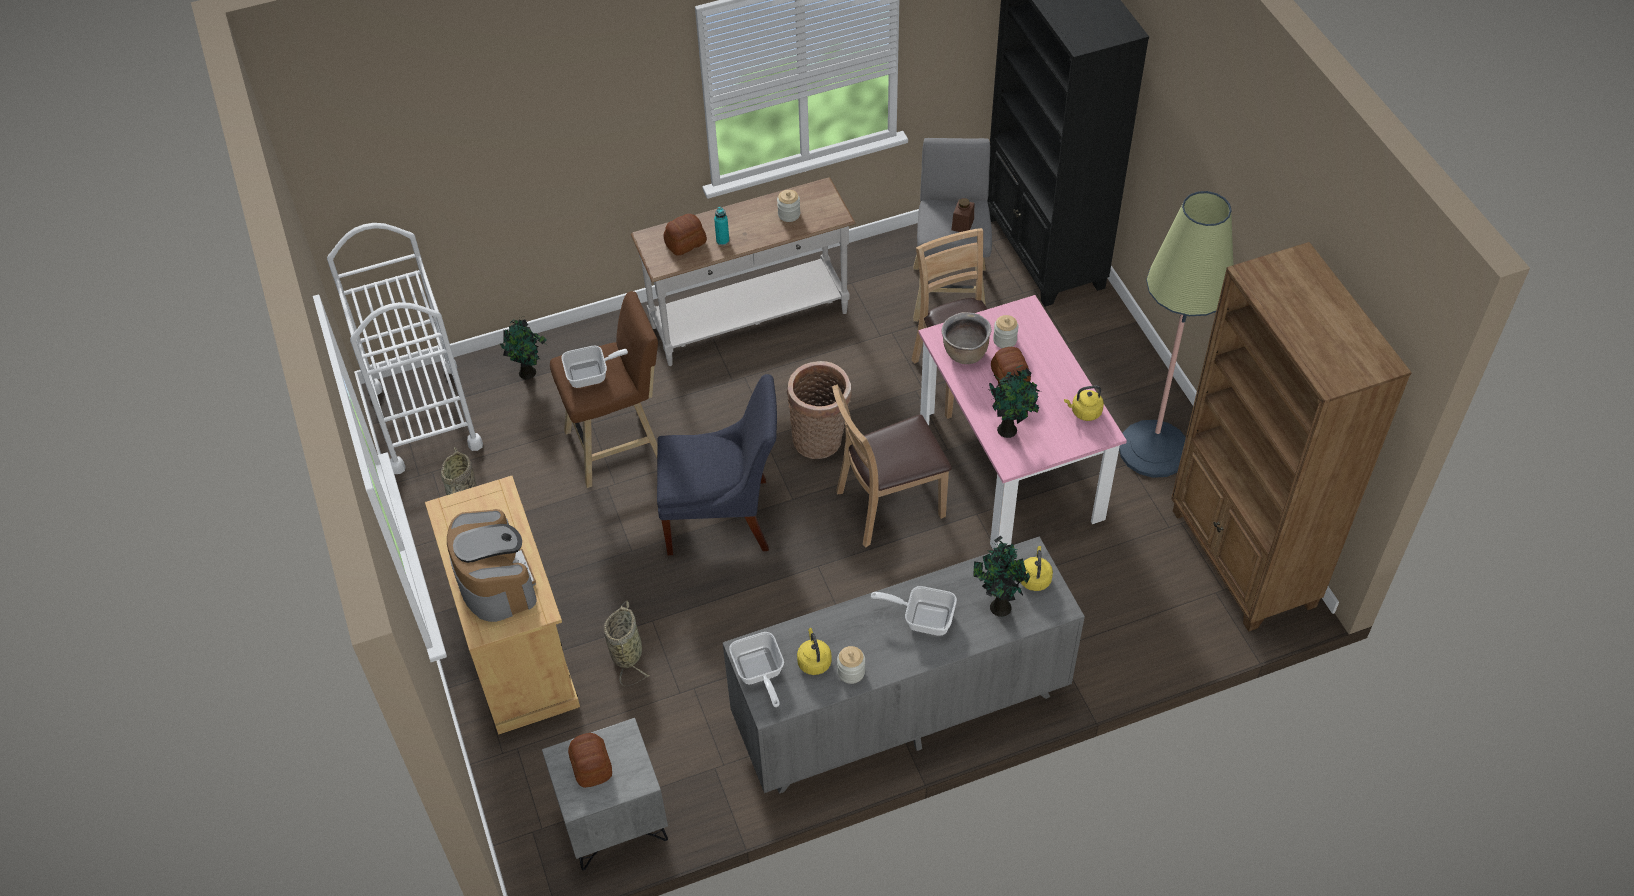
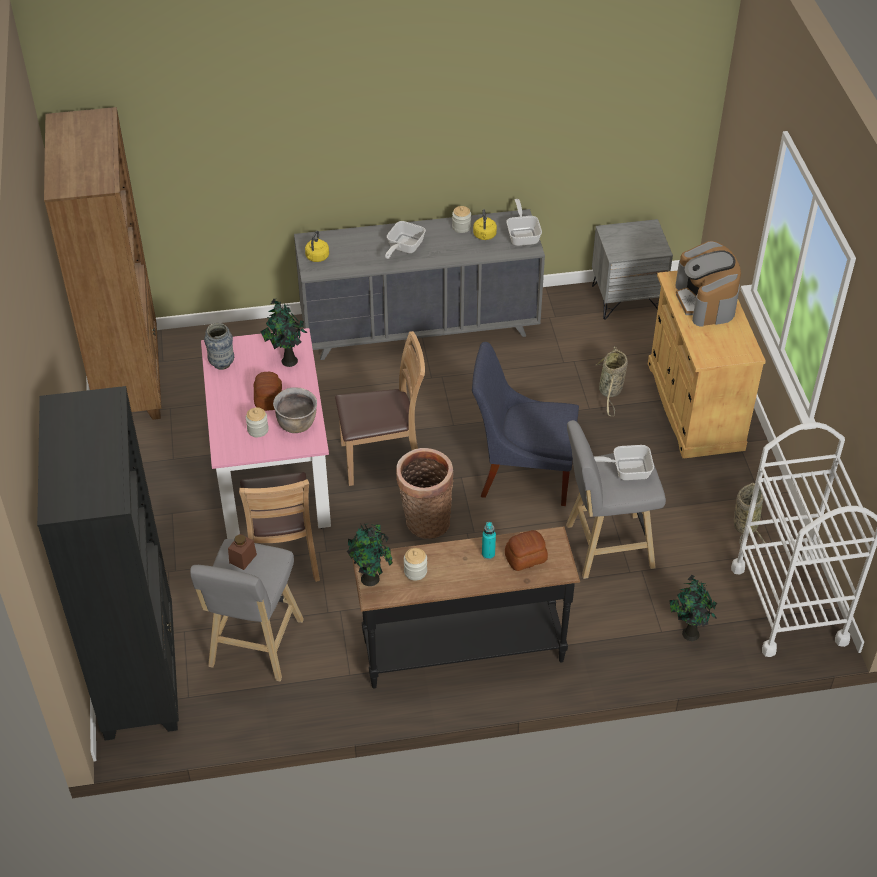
camera: 170 degrees left, 5 degrees down
(592, 765) = (639, 242): bread -> none
(619, 446) = (605, 546): brown stool -> grey stool
(750, 321) = (463, 649): white console table -> black console table
(922, 617) = (403, 248): frying pan -> frying pan turned 90 degrees clockwise
(998, 606) = (349, 246): potted plant -> potted plant (371, 580)
(1084, 412) = (222, 364): yellow kettle -> vase
(1153, 449) = (147, 466): floor lamp -> none

